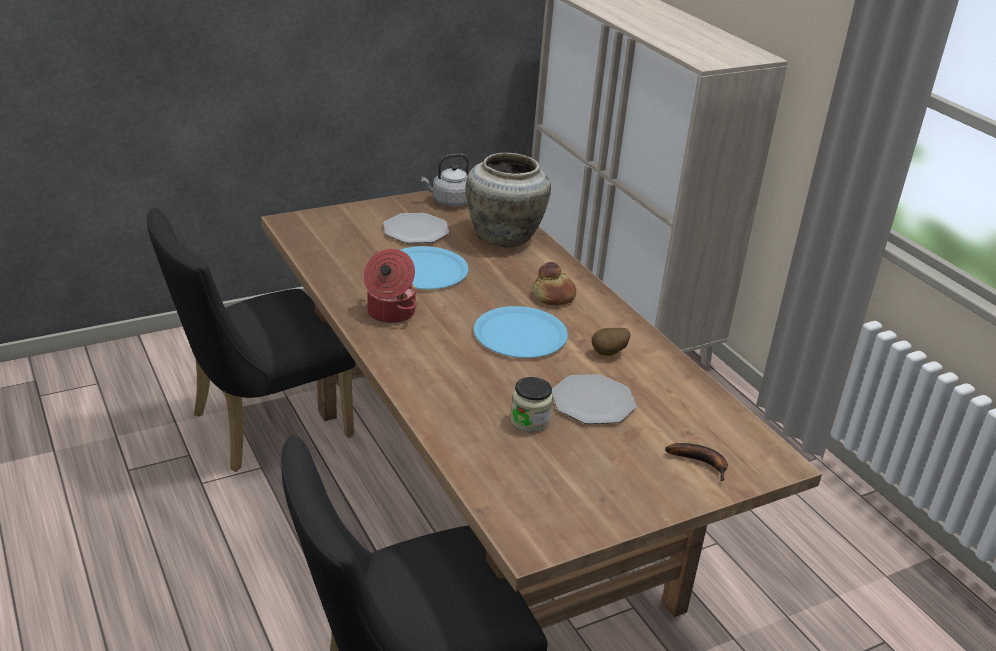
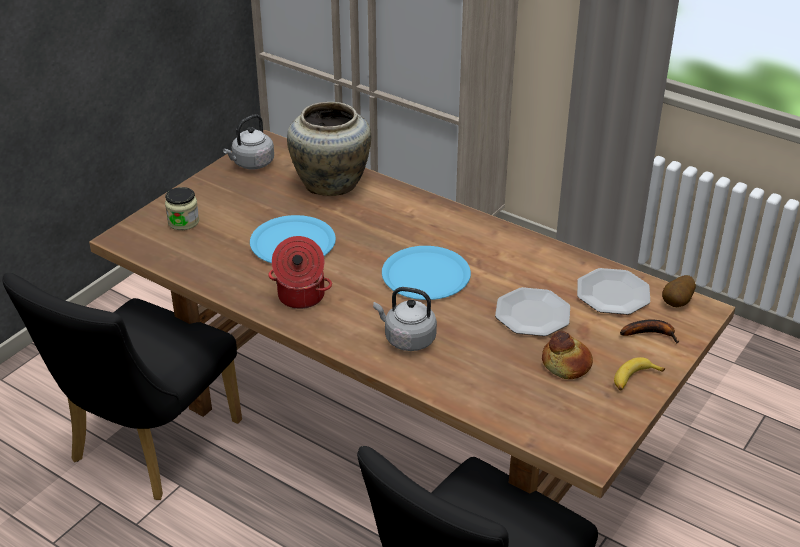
camera: 25 degrees left, 5 degrees up
(416, 230) = (248, 204): plate -> plate (613, 293)
(451, 379) = (407, 339): none -> grey kettle
(530, 421) = (500, 351): jar -> jar (183, 222)
(554, 296) = (421, 227): bread -> bread (566, 364)
(609, 354) = (509, 265): potato -> potato (677, 303)
(644, 496) = (634, 379): none -> banana

